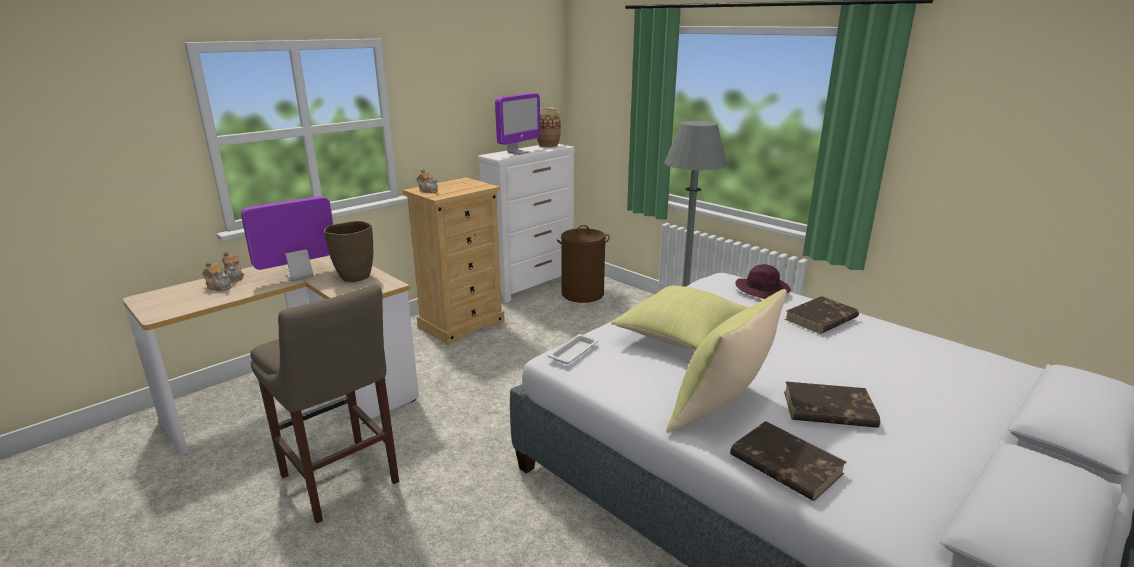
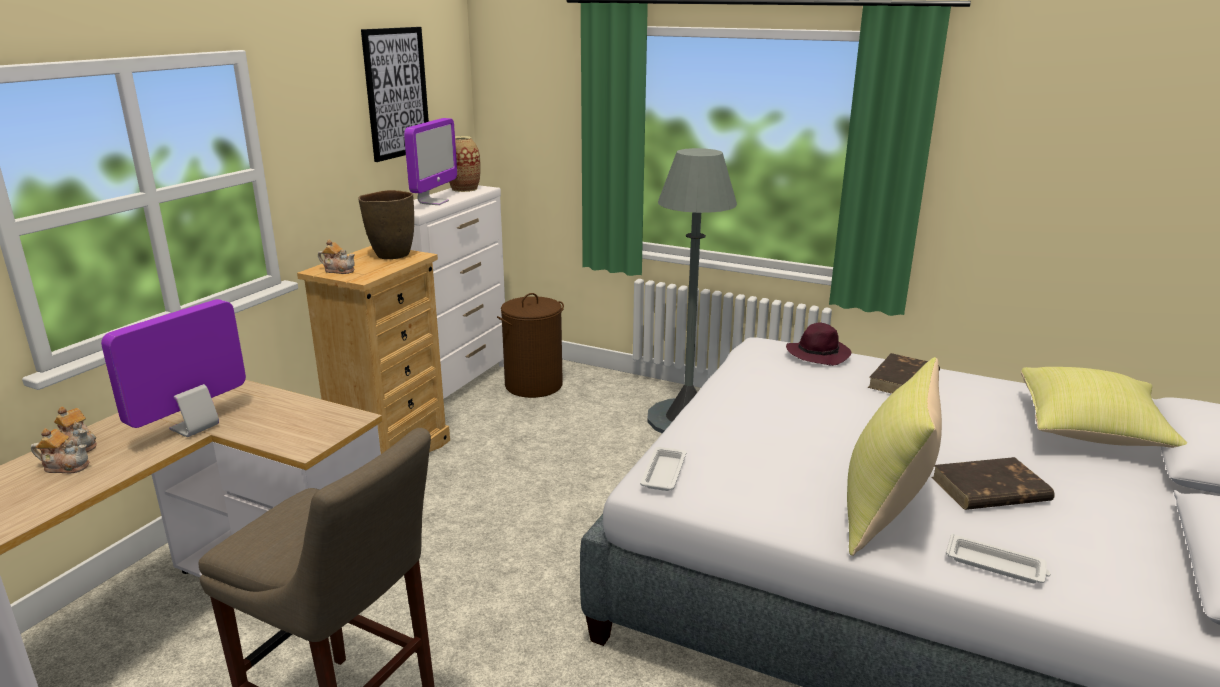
camera: 20 degrees left, 0 degrees up
(354, 277) = (287, 415): brown vase -> brown vase (391, 255)
(500, 74) = (396, 93): none -> picture
(683, 338) = (776, 430): yellow pillow -> yellow pillow (1091, 432)
(784, 464) = (996, 565): brown book -> white tray

